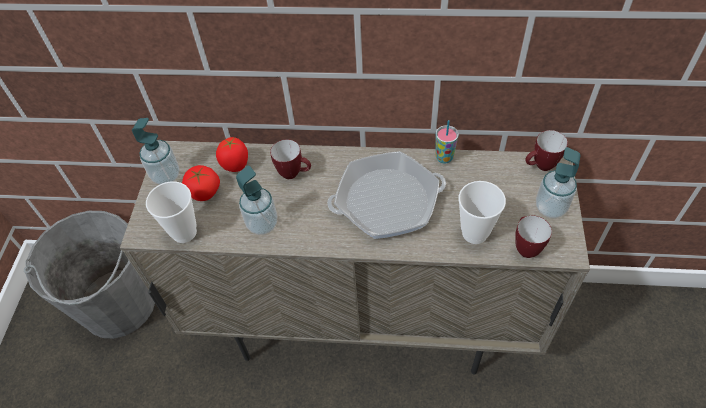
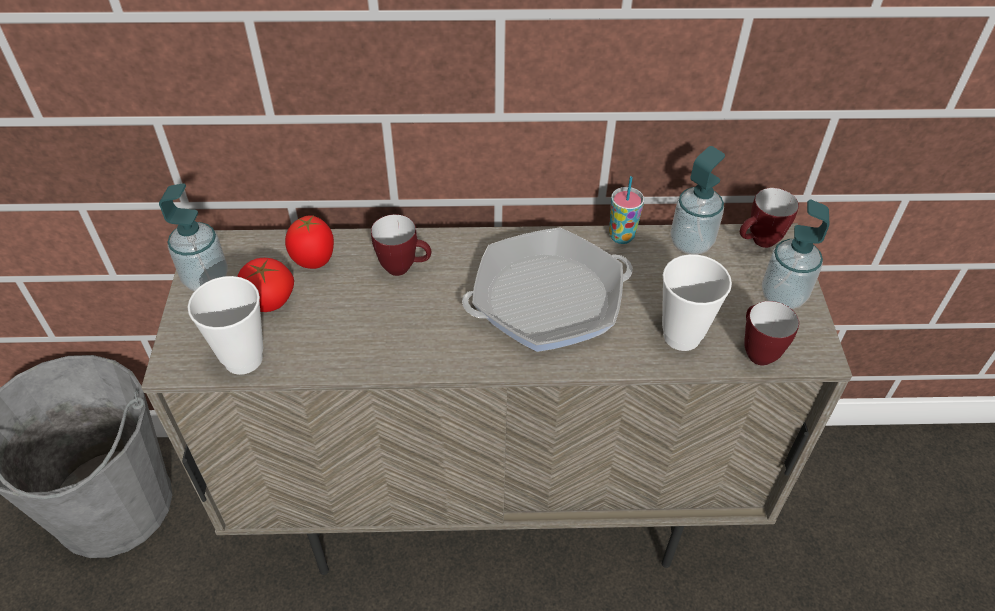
camera: 10 degrees left, 5 degrees down
(262, 224) = (364, 340): soap dispenser -> soap dispenser (691, 243)

